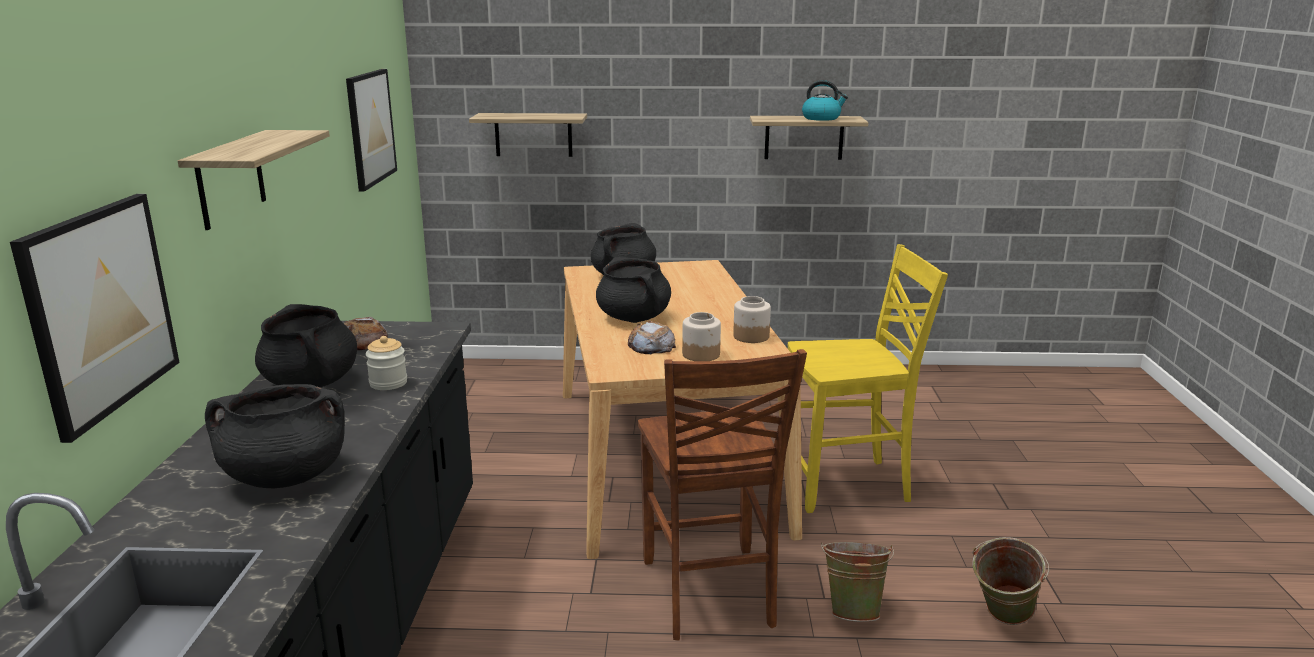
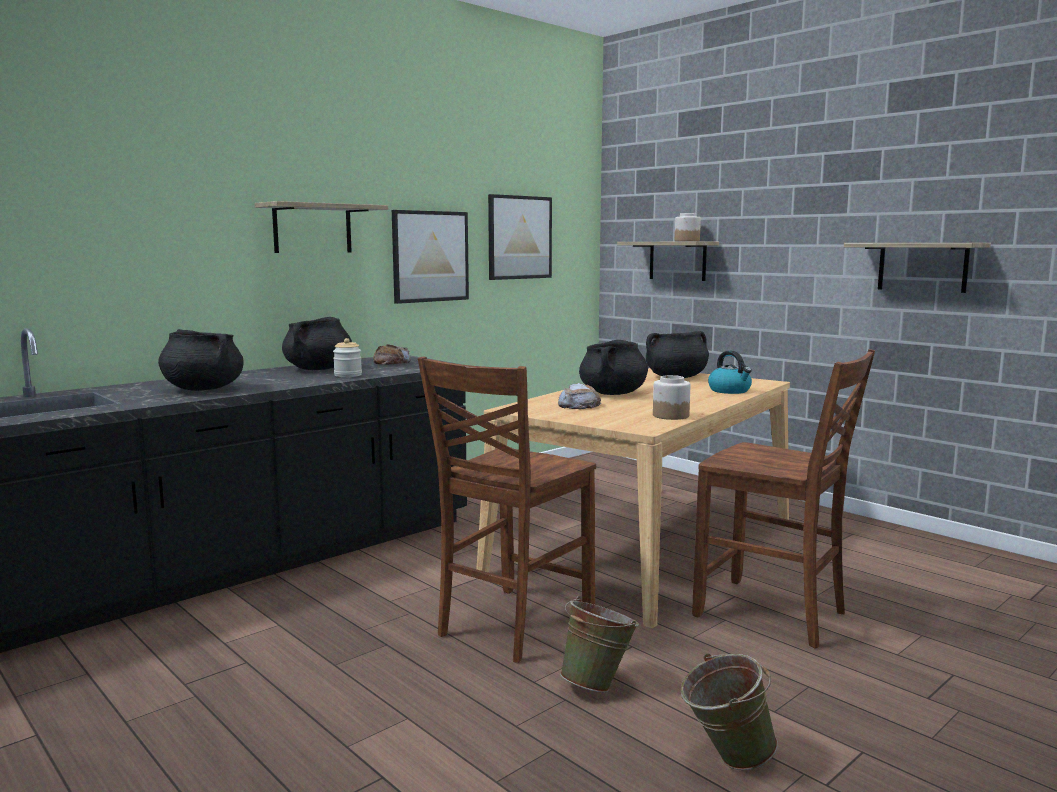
camera: 45 degrees right, 10 degrees down
(100, 310) = (154, 269): picture -> picture (430, 256)
(701, 354) = (600, 415): jar -> jar (687, 241)
(822, 118) = (930, 242): kettle -> kettle (730, 391)
(847, 485) = (773, 614): yellow chair -> brown chair

